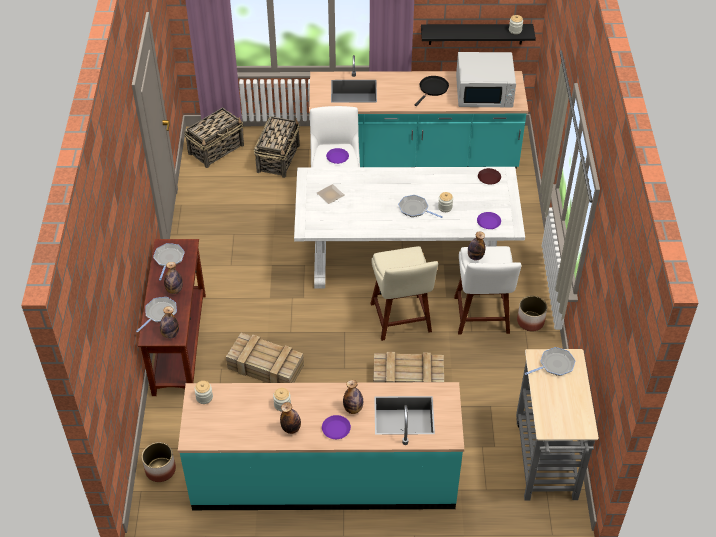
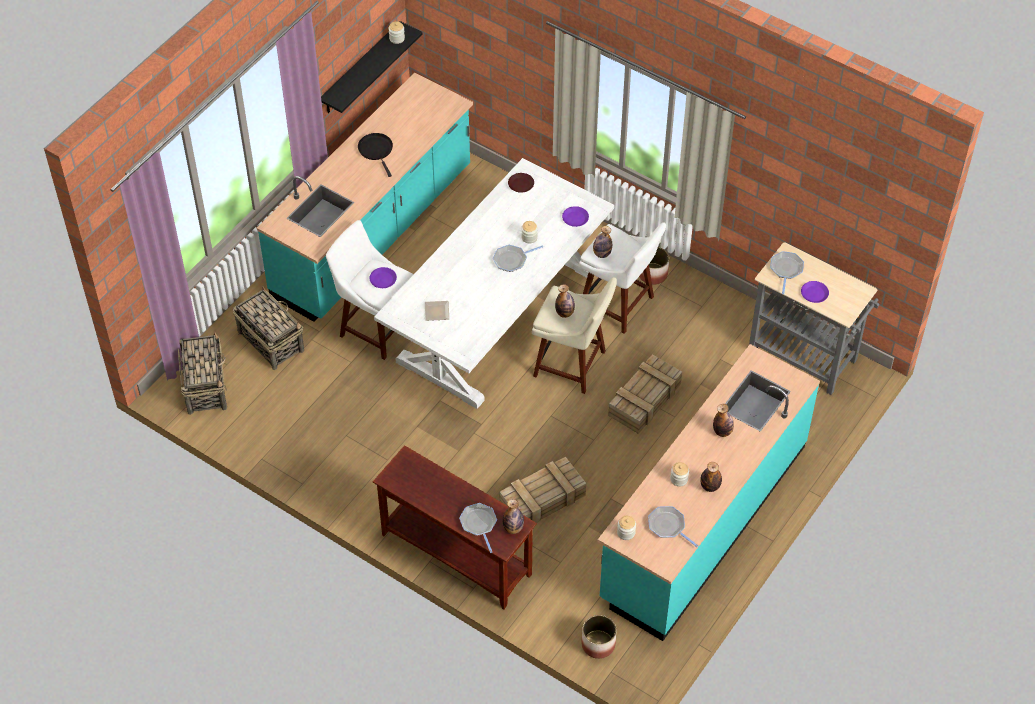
camera: 55 degrees left, 5 degrees up
(168, 259) = (412, 482): frying pan -> frying pan (668, 526)
(174, 290) = (458, 498): bottle -> bottle (564, 313)
(336, 429) = (735, 455): purple plate -> purple plate (814, 294)
(484, 92) = (418, 116): white microwave -> none

